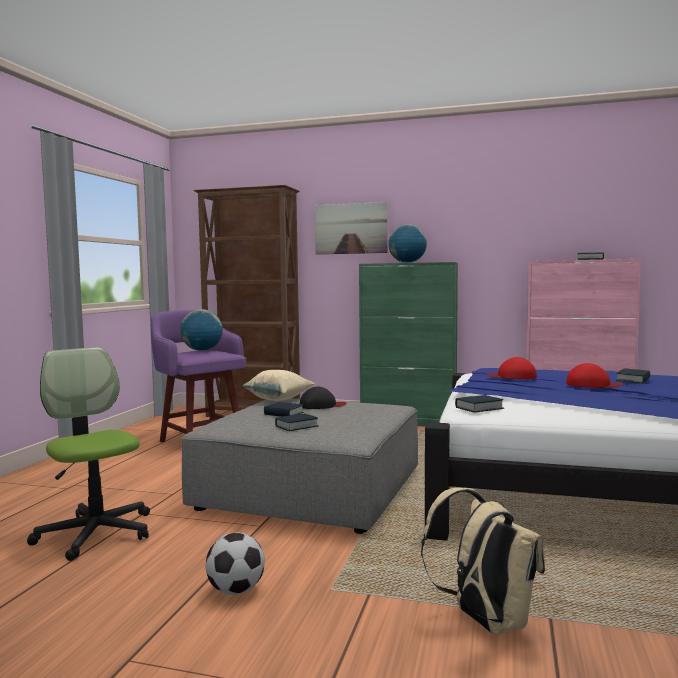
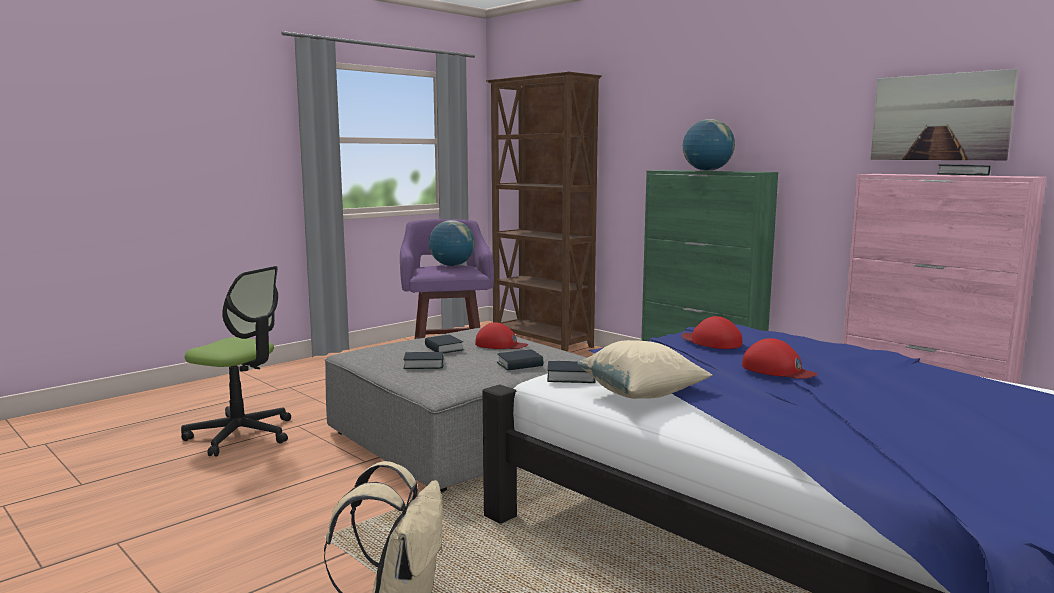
camera: 30 degrees right, 5 degrees up
(96, 533) = (241, 435): office chair -> office chair turned 120 degrees clockwise
(236, 591) = (257, 514): football -> none
(279, 399) = (477, 331): beige pillow -> beige pillow (641, 395)
(322, 405) = (500, 345): black cap -> red cap
(351, 229) = (657, 123): picture -> picture (940, 117)
(633, 380) = (865, 372): book -> book (520, 365)

